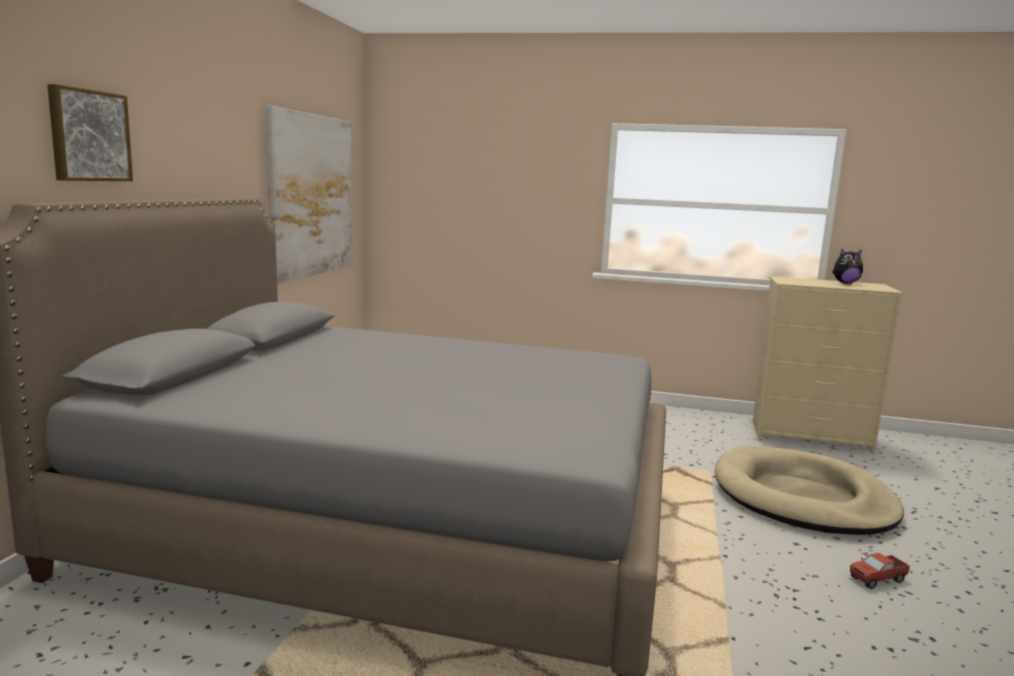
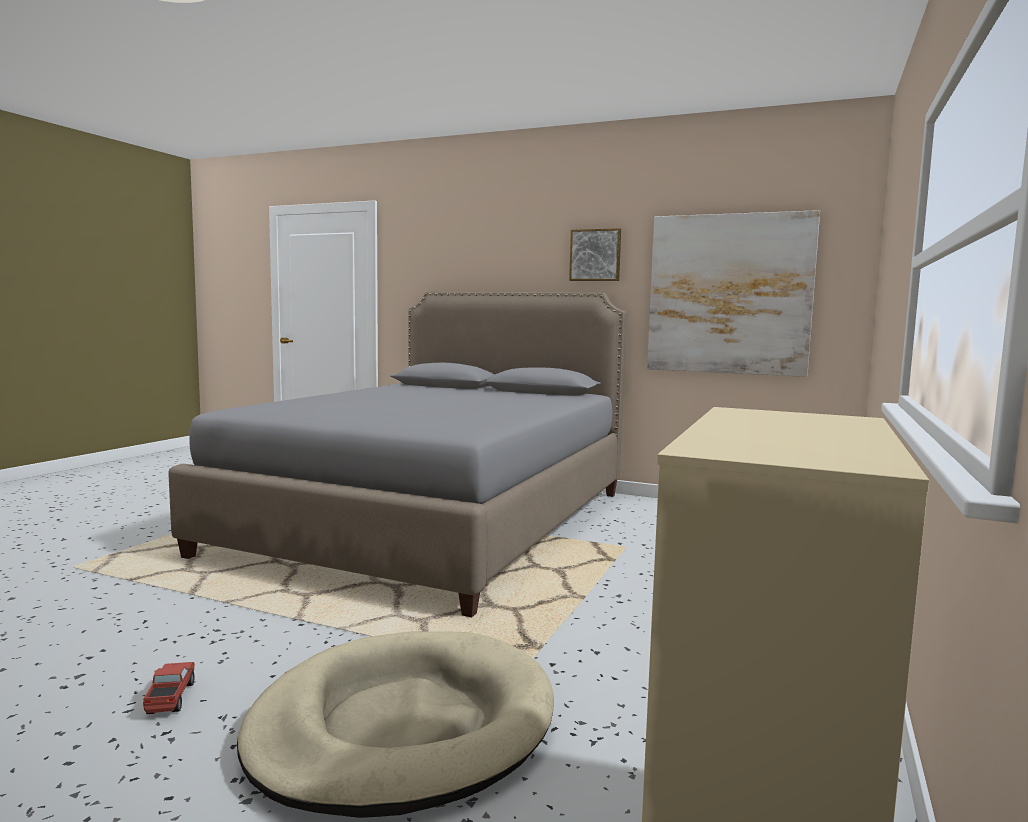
camera: 100 degrees right, 5 degrees down
(88, 136) = (482, 258): picture -> picture (595, 255)
(845, 283) = (821, 440): plush toy -> none

